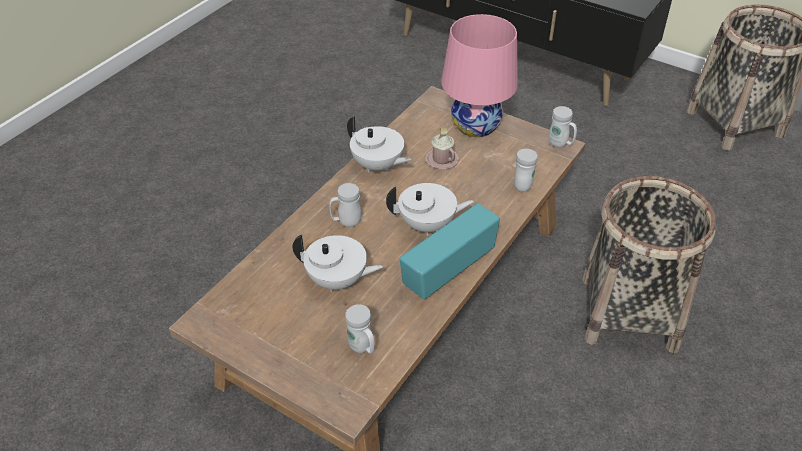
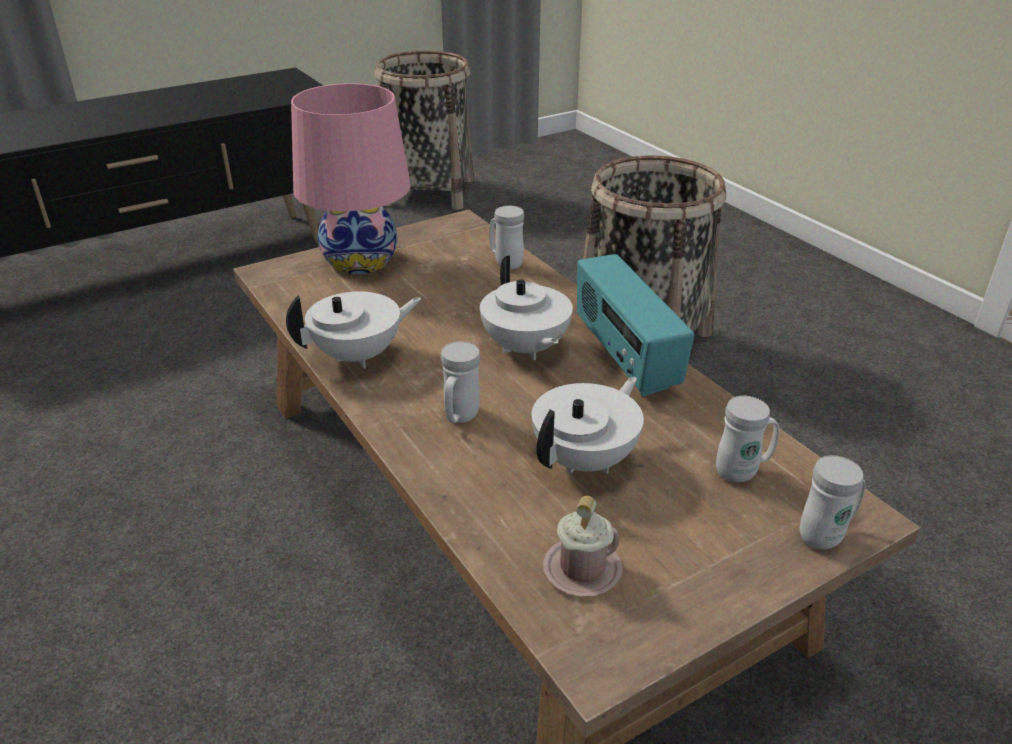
camera: 65 degrees left, 10 degrees down
(428, 225) = (525, 349): white teapot -> white teapot turned 135 degrees clockwise
(442, 160) = (402, 302): pink mug -> pink mug (582, 569)
(560, 144) = (456, 222): white mug -> white mug (826, 535)

